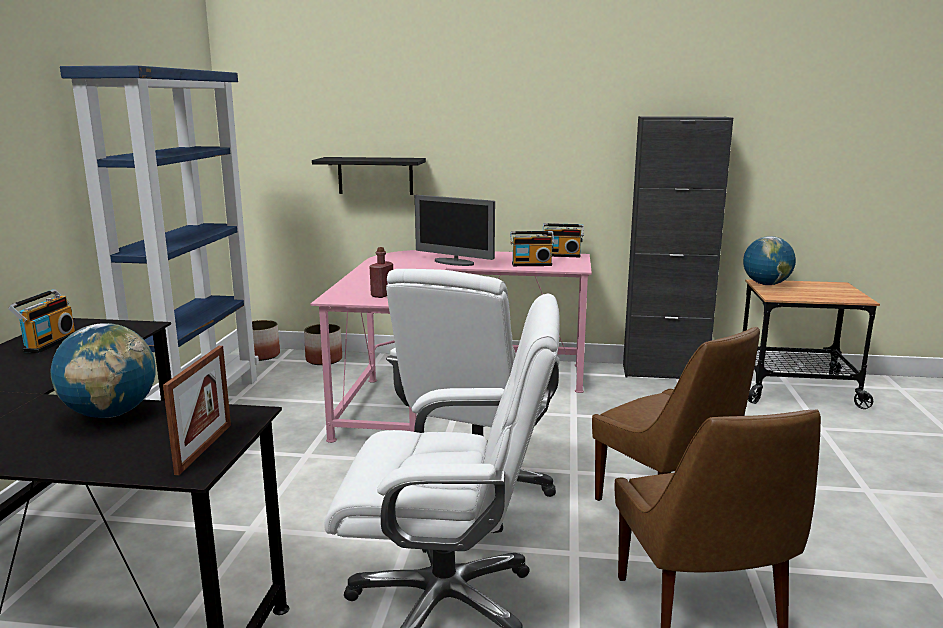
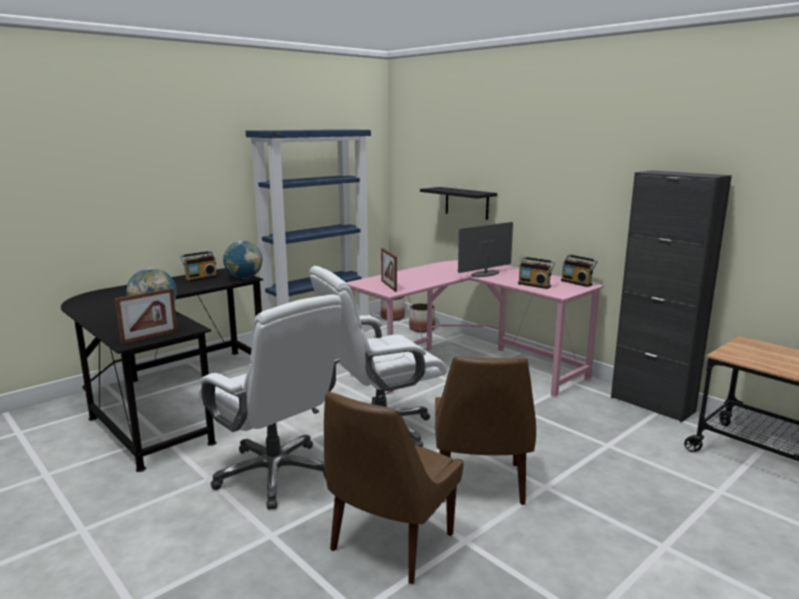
camera: 40 degrees right, 0 degrees up
(382, 295) = (389, 286): red bottle -> picture frame
(454, 262) = (485, 274): monitor -> monitor turned 75 degrees clockwise
(766, 284) = (746, 344): globe -> globe (244, 278)

